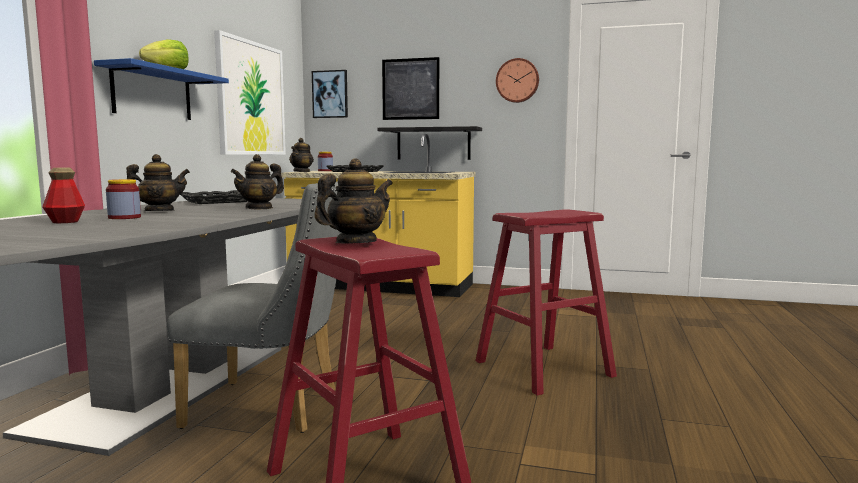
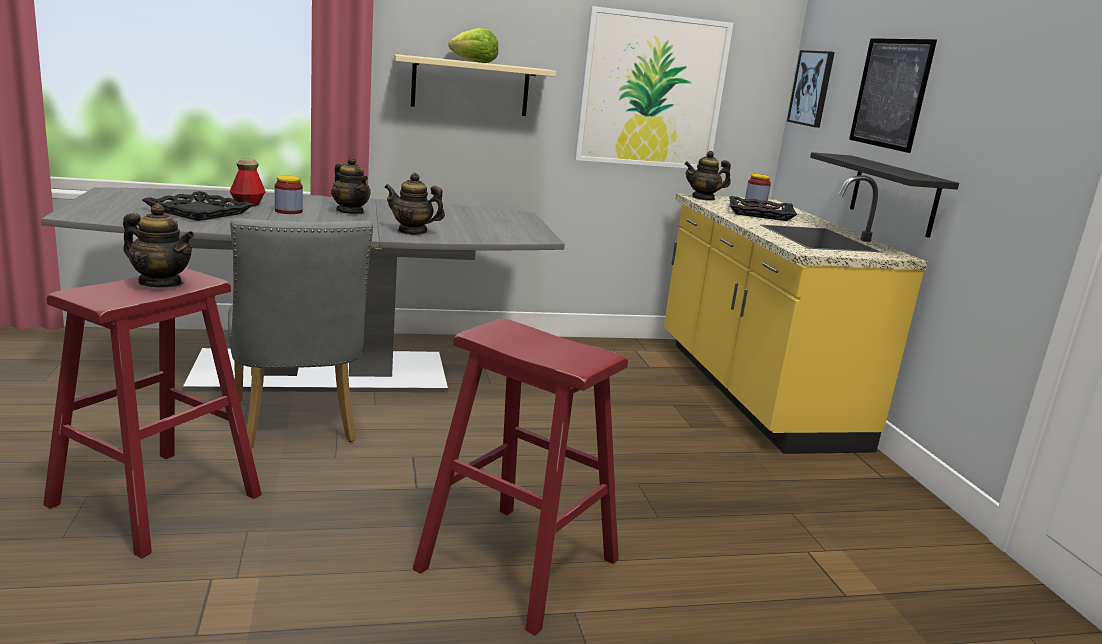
camera: 60 degrees right, 10 degrees up
(152, 94) = (470, 86): blue shelf -> beige shelf
(217, 201) = (468, 214): black tray -> black tray (198, 212)
(517, 80) = (1034, 99): wall clock -> none

